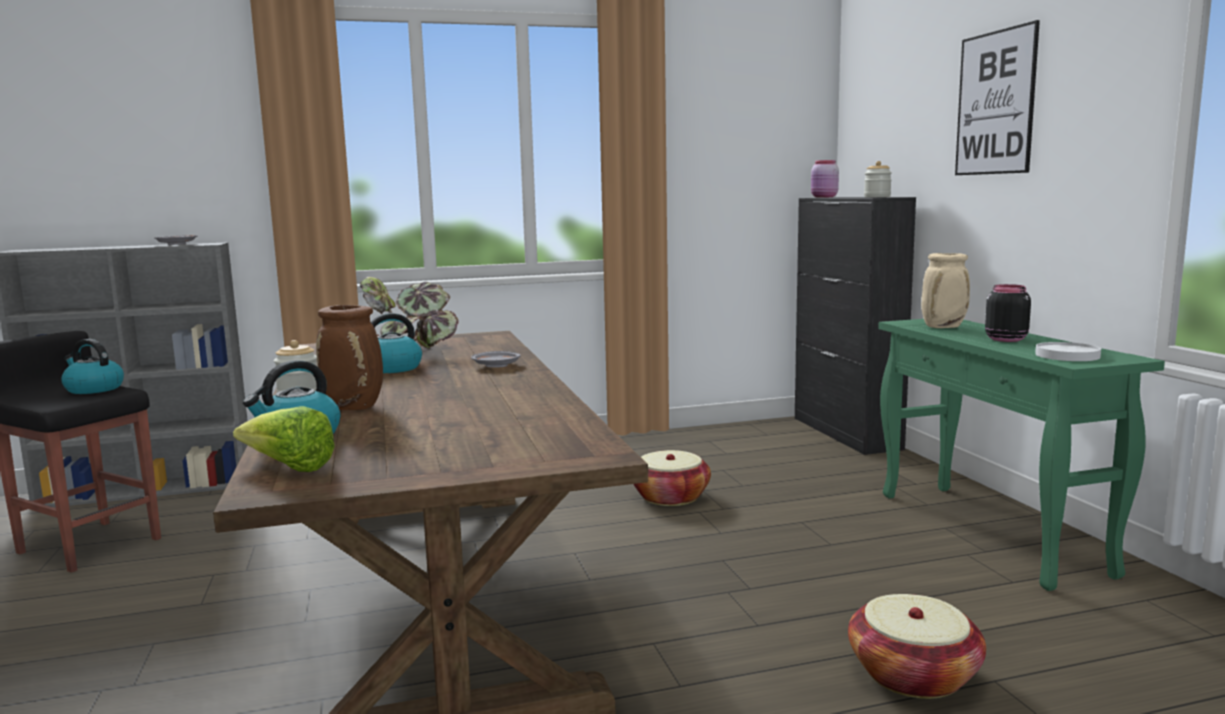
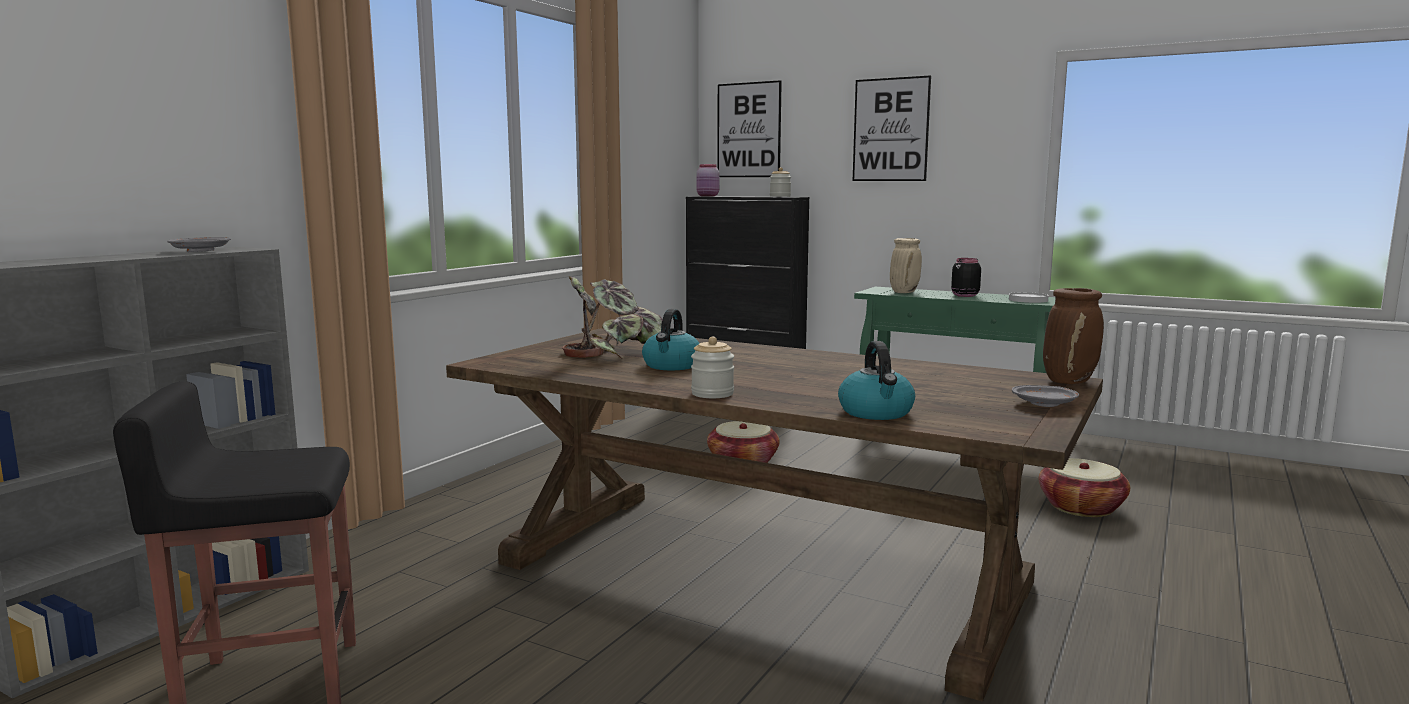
camera: 45 degrees left, 0 degrees up
(93, 389) = (269, 457): kettle -> none
(289, 468) = (974, 425): lettuce -> none
(355, 407) = (805, 391): brown vase -> brown vase (1069, 381)
(496, 366) = (744, 351): grey plate -> grey plate (1045, 404)
(872, 117) = (749, 130): none -> picture

